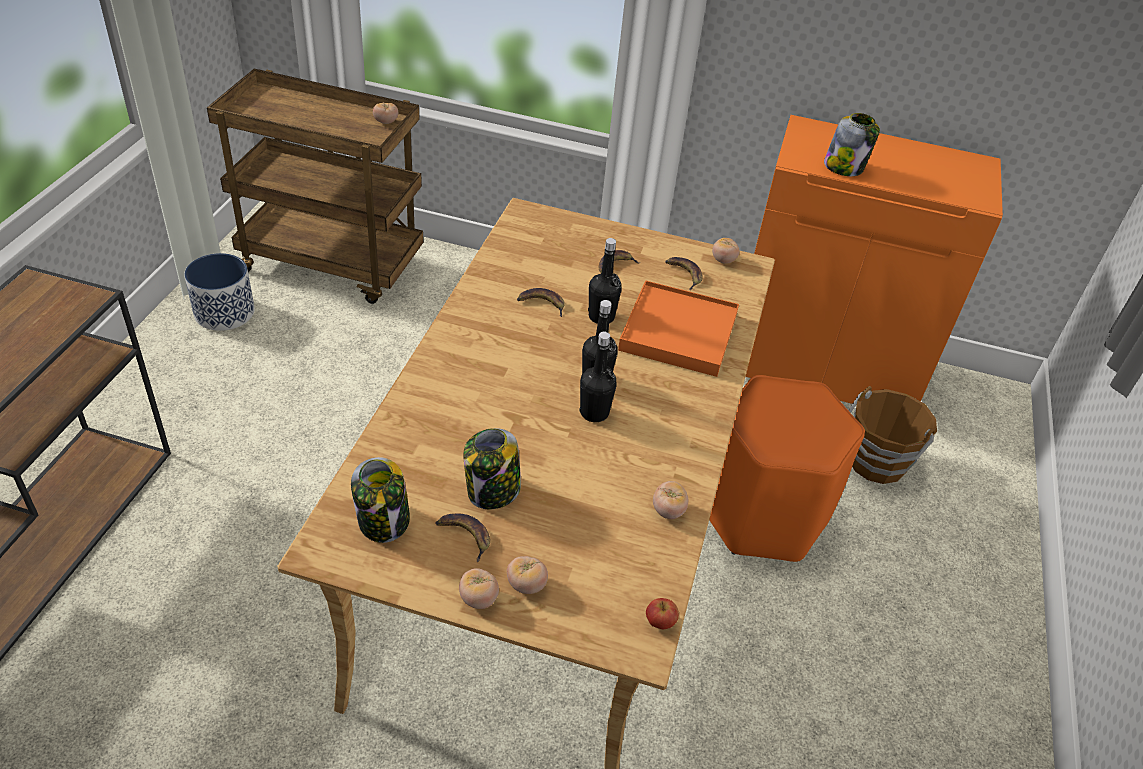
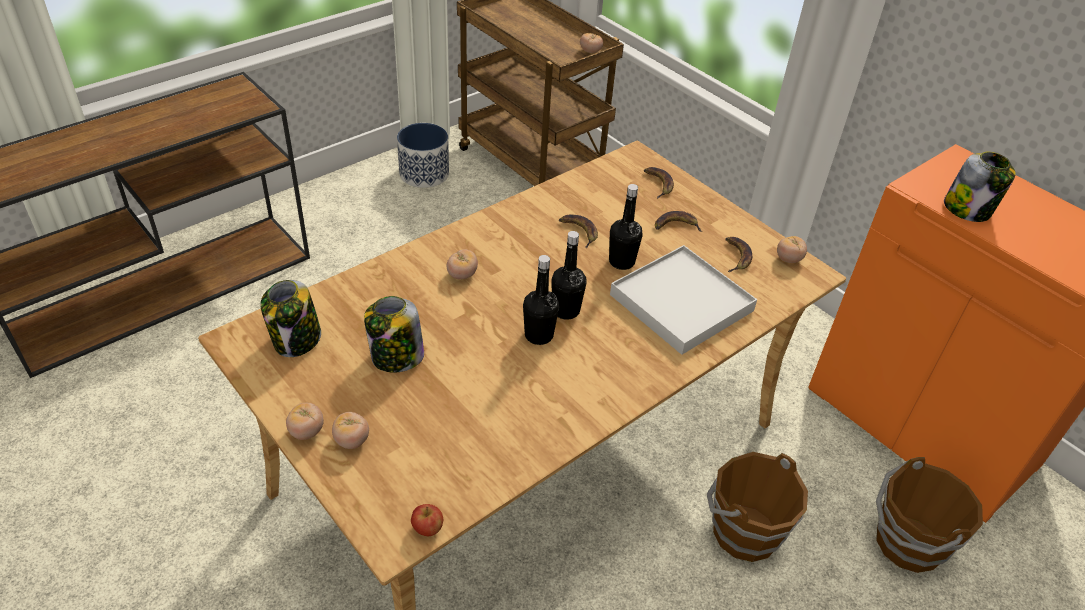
camera: 35 degrees right, 0 degrees up
(464, 536) = (342, 380): banana -> banana (658, 184)
(668, 511) = (524, 443): tomato -> tomato (462, 275)
(679, 332) = (682, 303): orange tray -> white tray
(763, 514) = (743, 531): orange stool -> brown bucket

